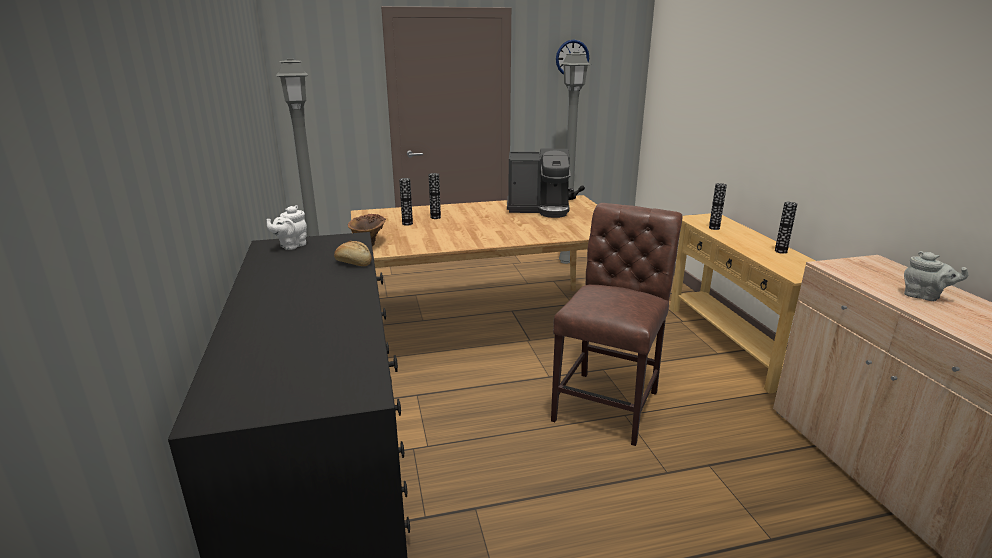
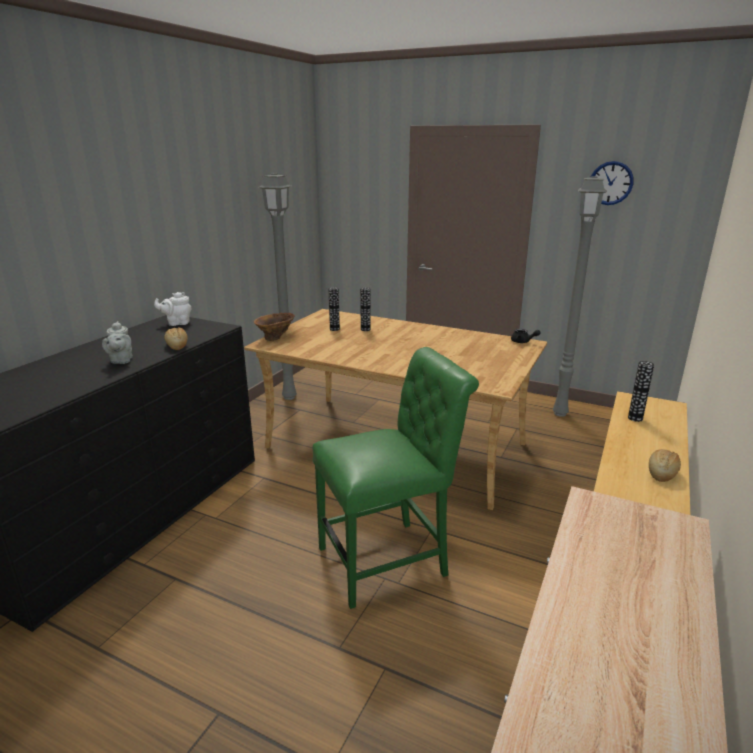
camera: 40 degrees right, 0 degrees up
(539, 209) = (468, 344): coffee machine -> none
(609, 402) = (389, 560): brown chair -> green chair
(780, 251) = (662, 473): vase -> bread
(924, 297) = (619, 593): grey teapot -> grey teapot (121, 360)

